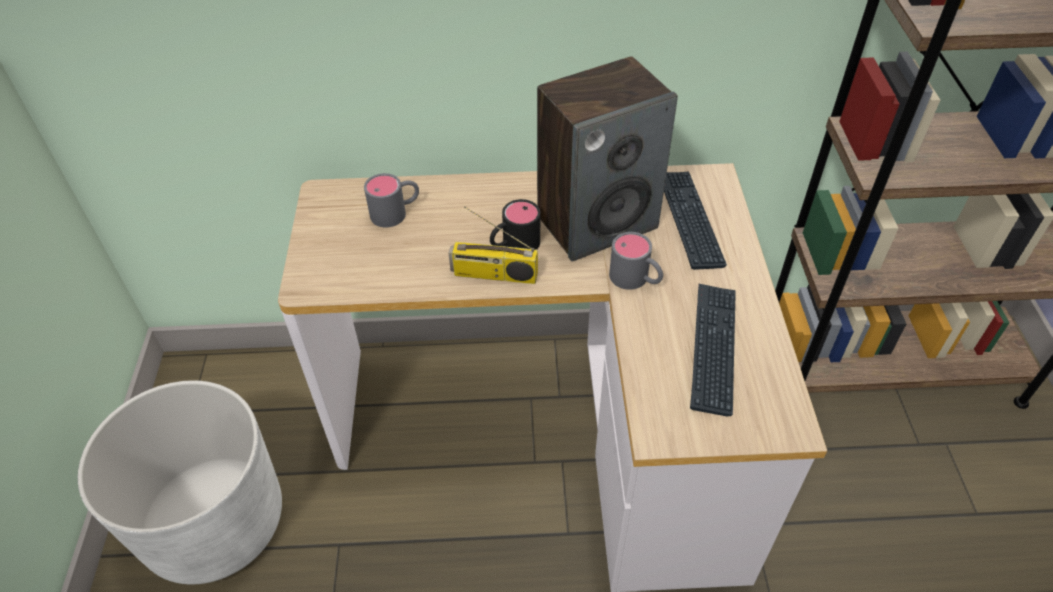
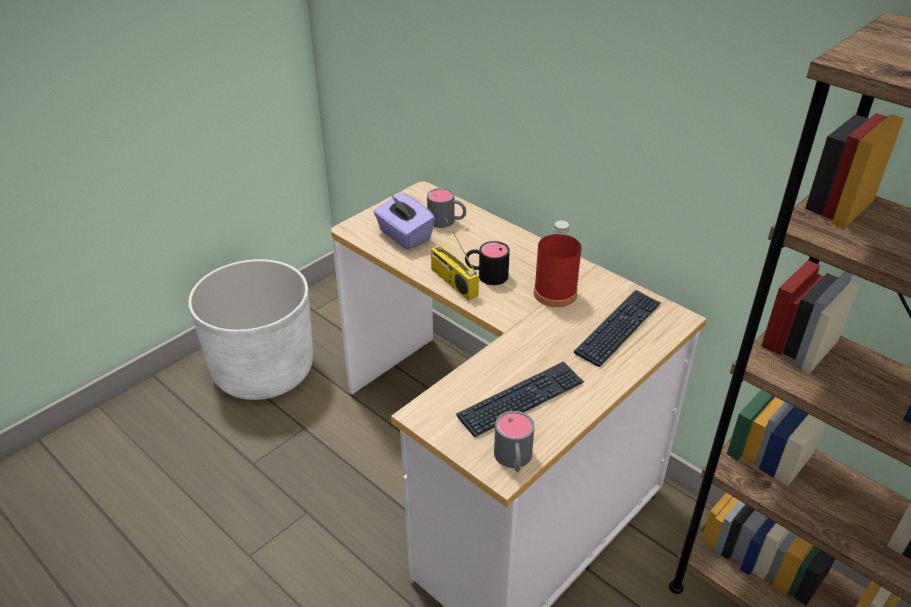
camera: 45 degrees right, 10 degrees down
(375, 257) = (404, 236): none -> purple tissue box
(597, 222) = (555, 293): speaker -> red bottle
(636, 279) = (531, 336): grey mug -> grey mug (513, 460)

